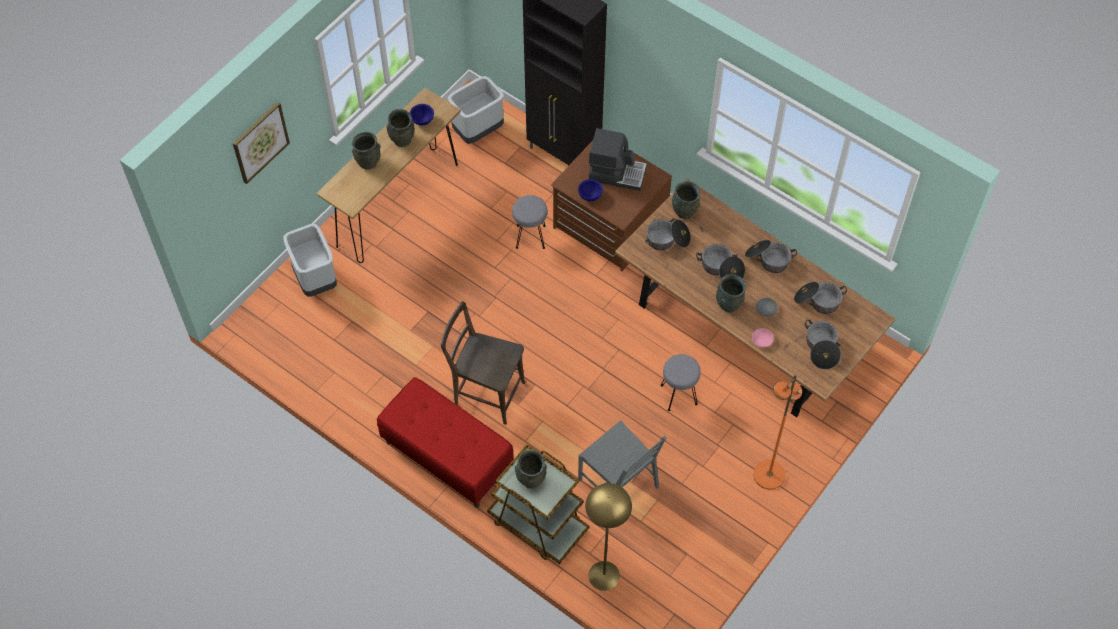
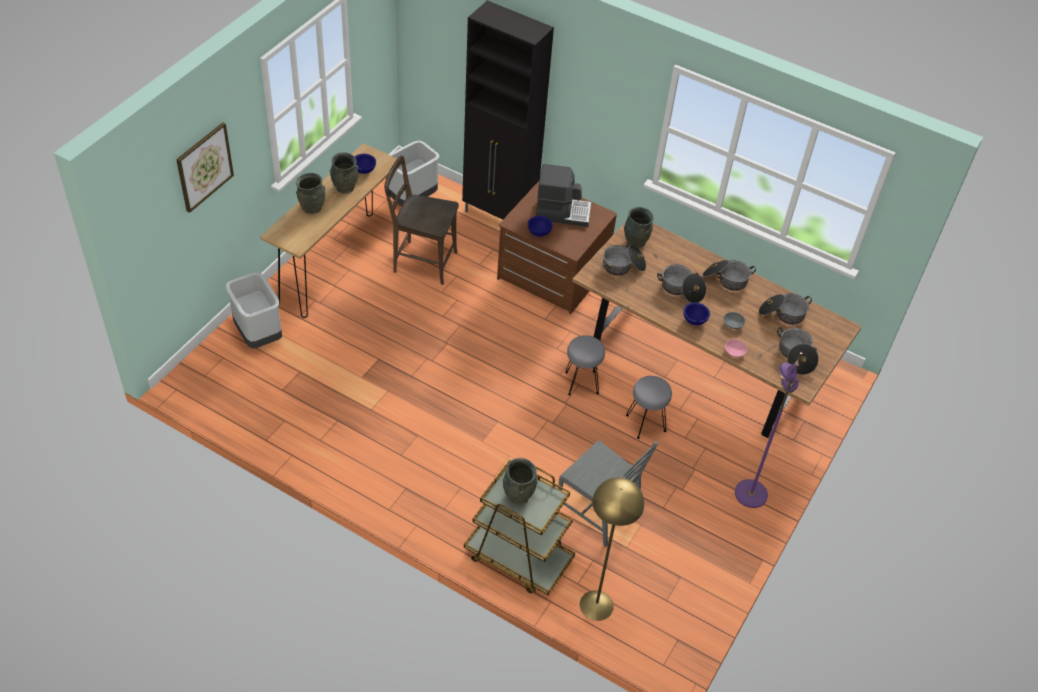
camera: 10 degrees left, 10 degrees down
(447, 457) = (412, 496): red bench -> none
(485, 392) = (447, 431): brown chair -> brown chair (421, 261)
(530, 236) = (475, 287): grey stool -> grey stool (581, 382)
(728, 304) = (694, 321): grey vase -> blue bowl
(768, 475) = (750, 494): orange floor lamp -> purple floor lamp

